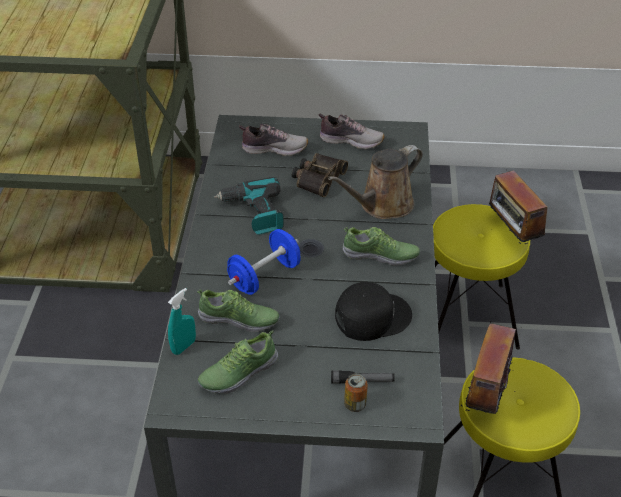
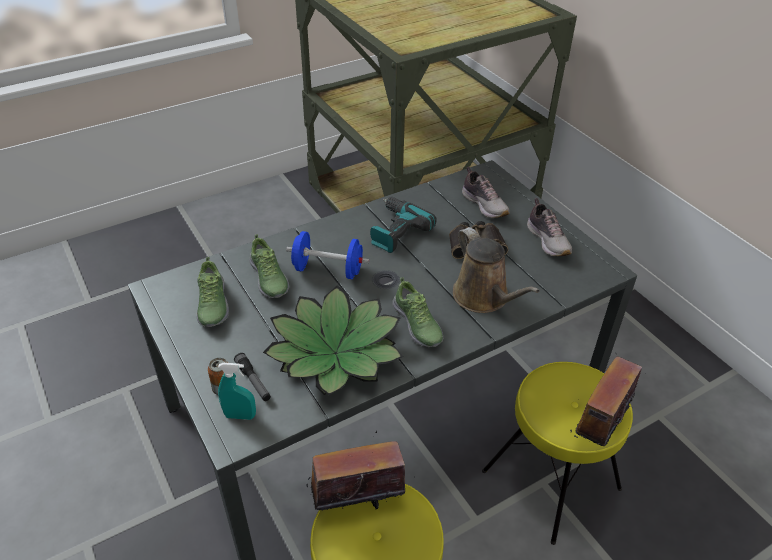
camera: 55 degrees right, 0 degrees up
(184, 346) = (218, 265): turquoise spray bottle -> turquoise spray bottle (240, 415)
(238, 372) = (212, 305): shoe -> shoe turned 120 degrees counterclockwise
(371, 316) = (336, 353): black cap -> potted plant
(382, 205) = (484, 297): brown watering can -> brown watering can turned 135 degrees counterclockwise

